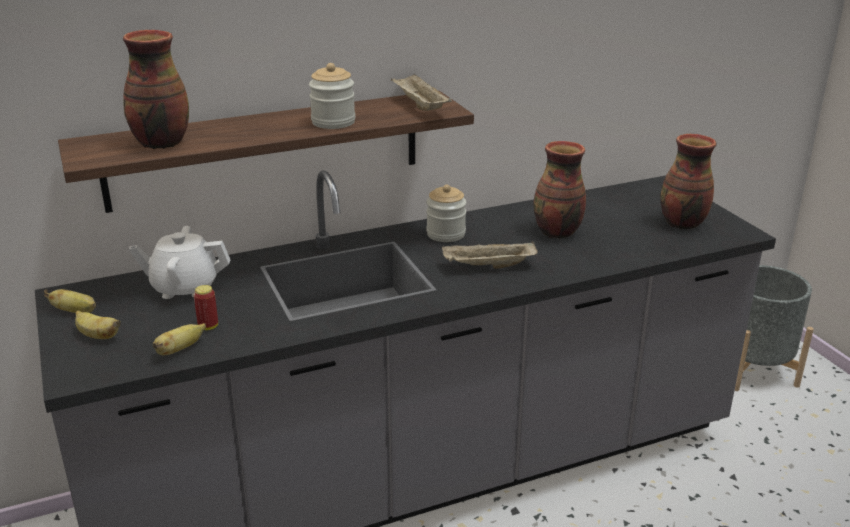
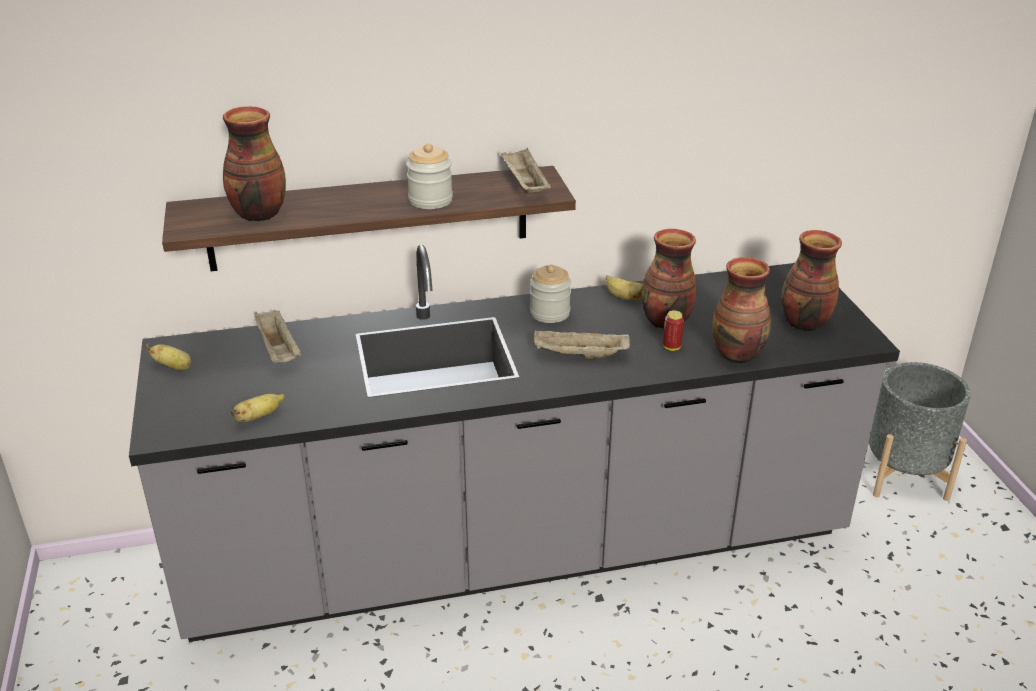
camera: 10 degrees right, 5 degrees up
(97, 336) = (188, 394): banana -> banana (623, 297)
(185, 288) = (279, 350): white teapot -> beige tray
(208, 326) = (290, 395): can -> can (671, 347)
(635, 252) = (738, 354): none -> vase

